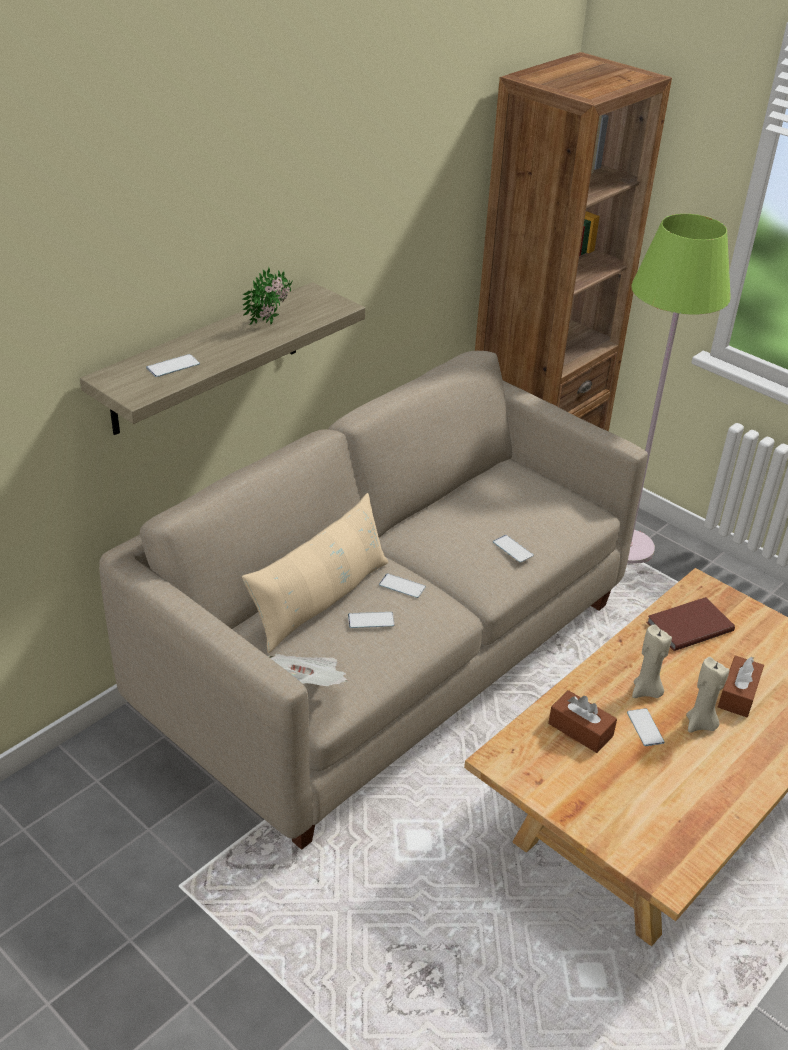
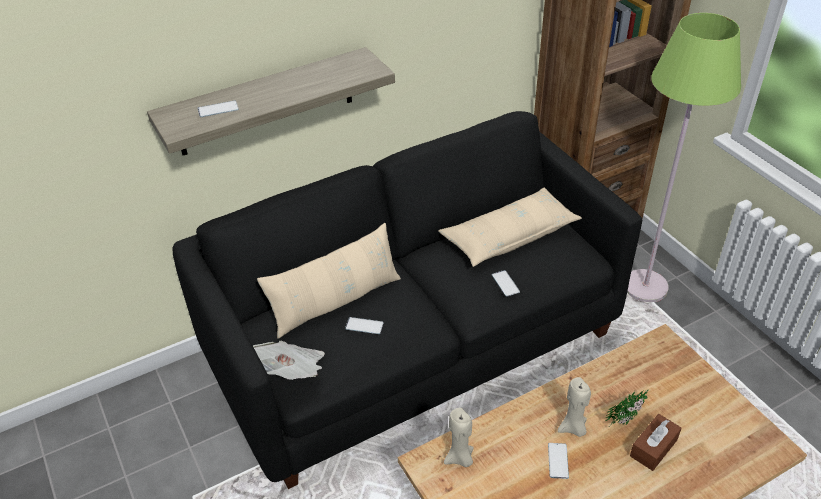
camera: 20 degrees right, 5 degrees up
(272, 320) = (314, 78): potted plant -> potted plant (627, 419)
(388, 656) = (414, 345): beige sofa -> black sofa
(402, 586) = (401, 301): phone -> none
(493, 498) = (509, 236): none -> beige pillow
(580, 730) = (502, 451): brown tissue box -> none
(687, 626) = (635, 376): brown book -> none
(700, 724) = (607, 468): beige candle -> beige candle (460, 458)

